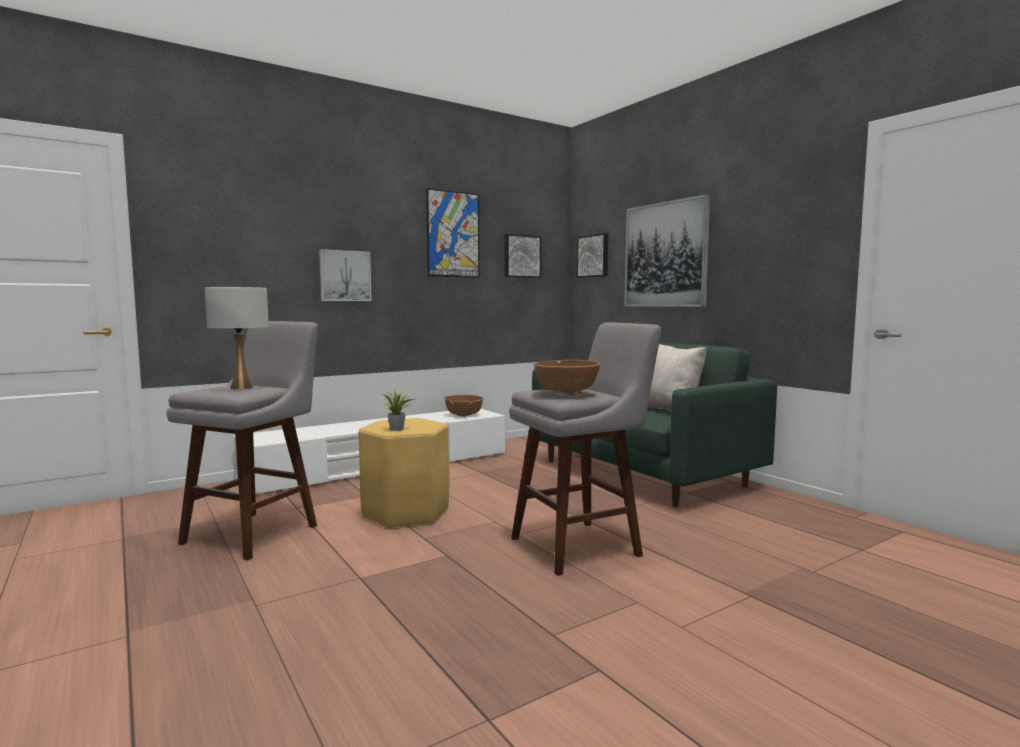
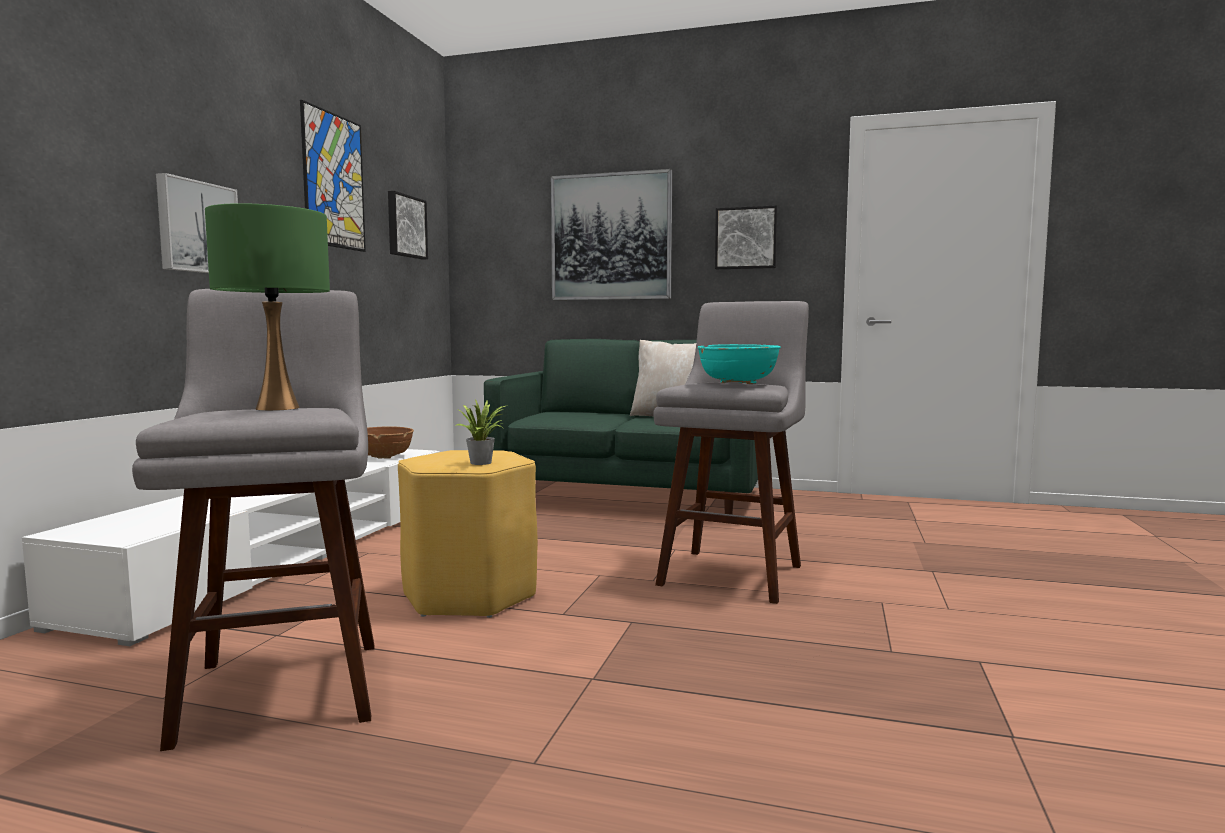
camera: 40 degrees left, 0 degrees up
(241, 387) = (278, 408): white table lamp -> green table lamp
(566, 393) = (738, 383): brown bowl -> turquoise bowl
(593, 256) = (493, 234): picture -> picture (746, 238)

